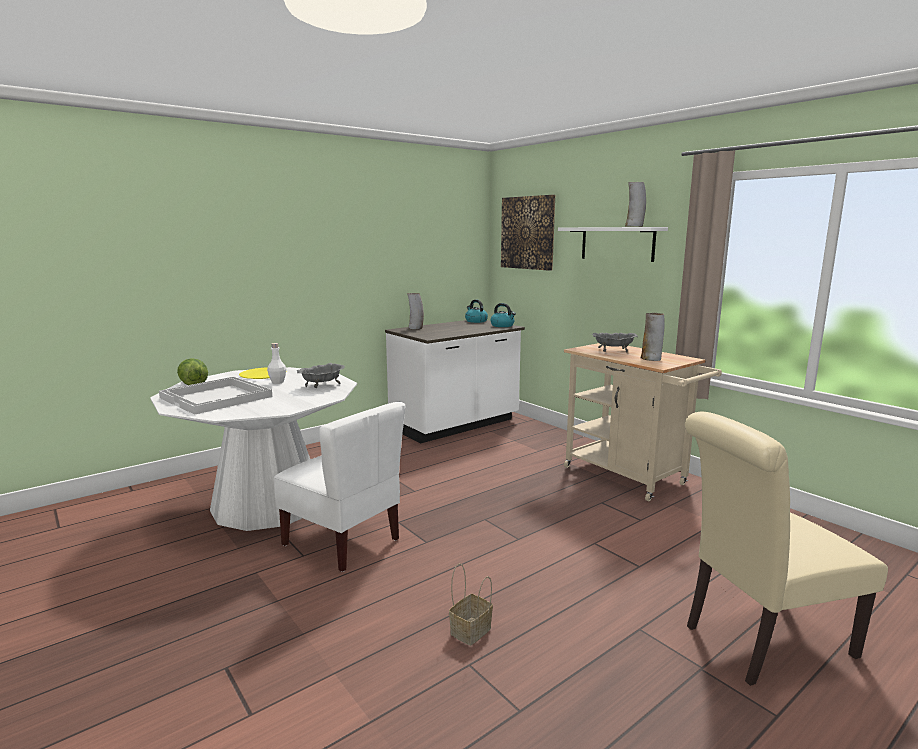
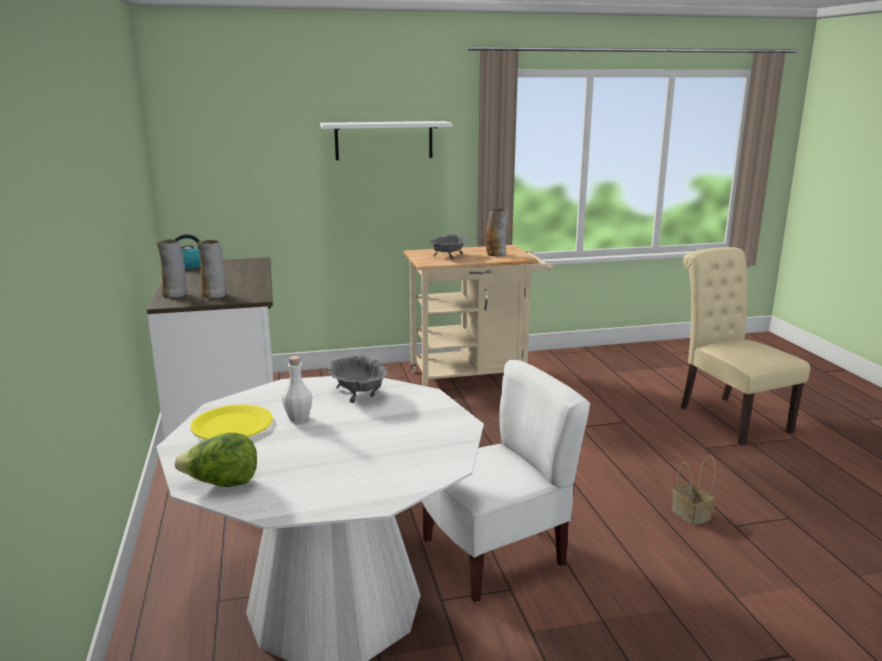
camera: 65 degrees left, 5 degrees up
(217, 397) = (340, 466): white tray -> none
(502, 325) = (246, 262): kettle -> none
(528, 233) = (235, 131): picture -> none
(634, 226) = (417, 121): vase -> vase (214, 295)
(760, 641) = (728, 417): beige chair -> beige chair turned 150 degrees clockwise

